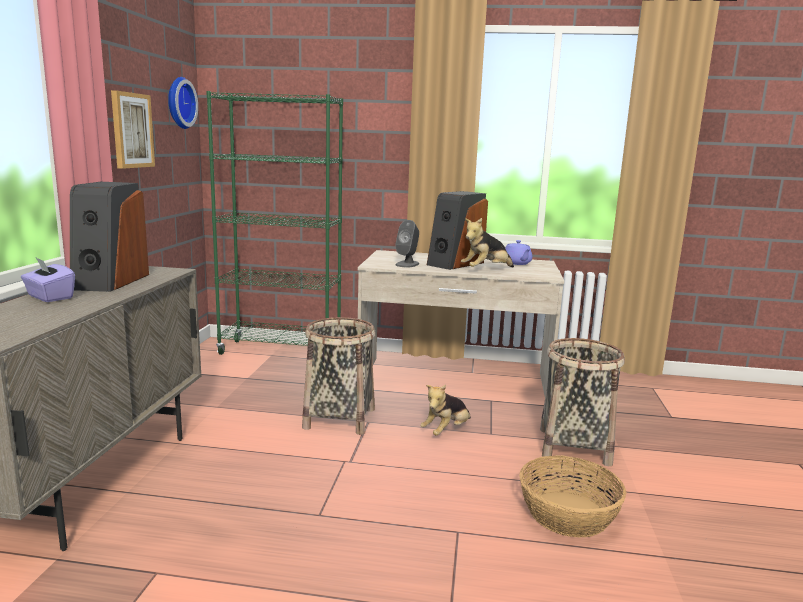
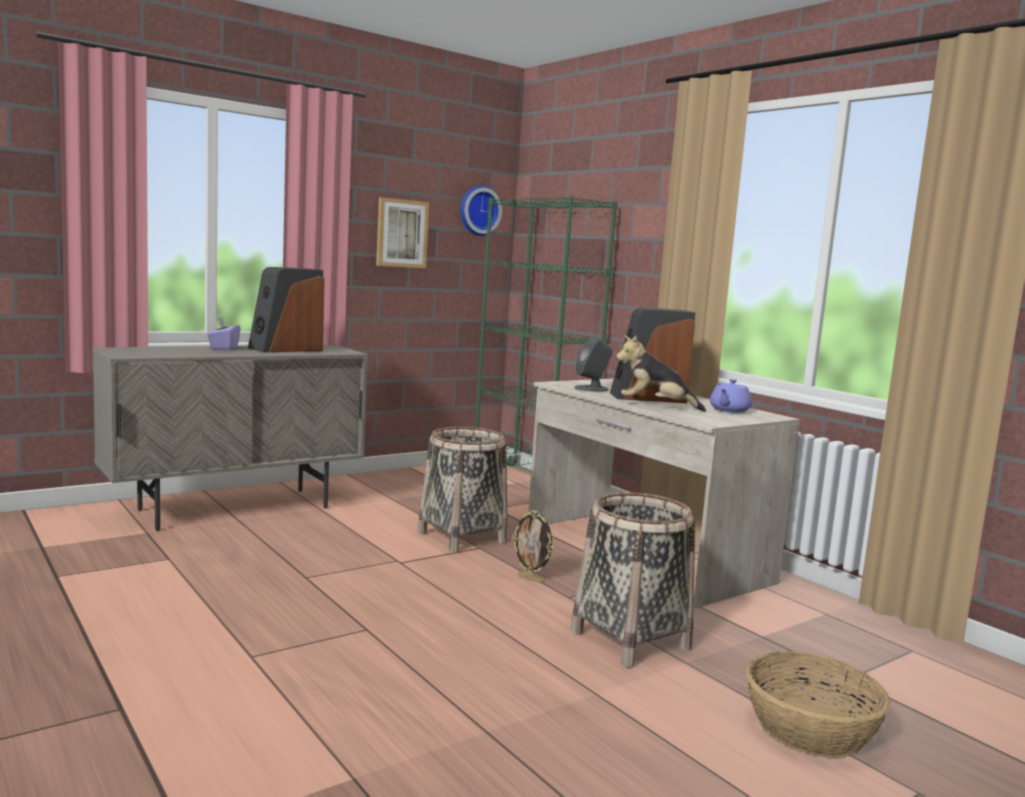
camera: 45 degrees right, 5 degrees down
(446, 431) = (530, 578): plush toy -> picture frame
(567, 513) = (481, 666): basket -> basket (809, 728)

